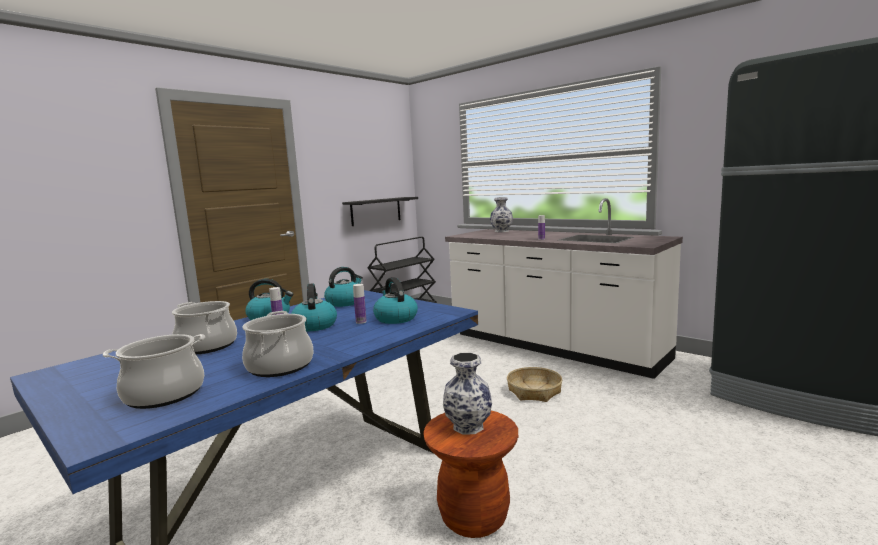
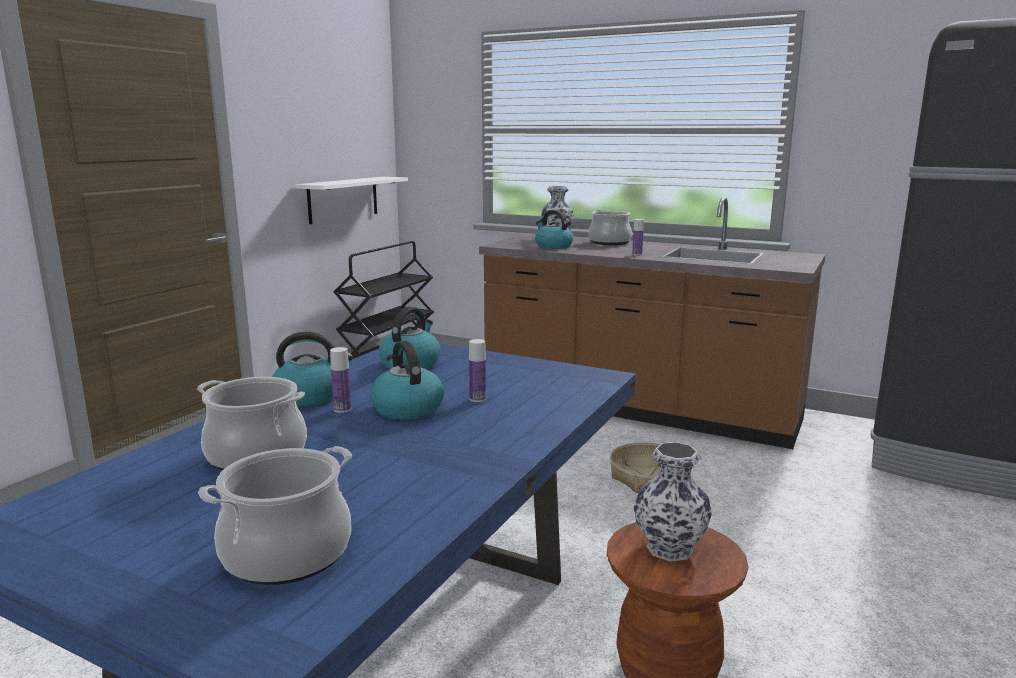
camera: 15 degrees left, 5 degrees up
(280, 366) = (434, 486): cooking pot -> cooking pot (609, 242)
(376, 211) = (343, 199): black shelf -> white shelf
(395, 318) = (526, 391): kettle -> kettle (553, 246)
(553, 347) = (638, 409): white counter -> brown counter

